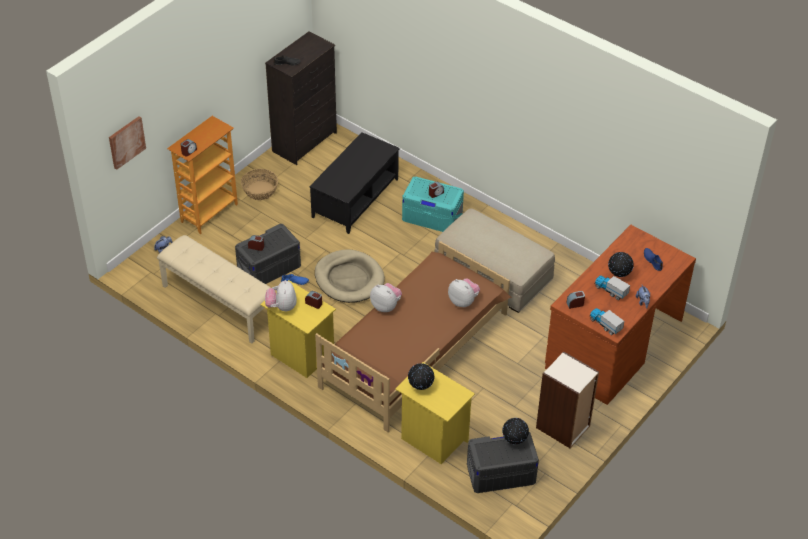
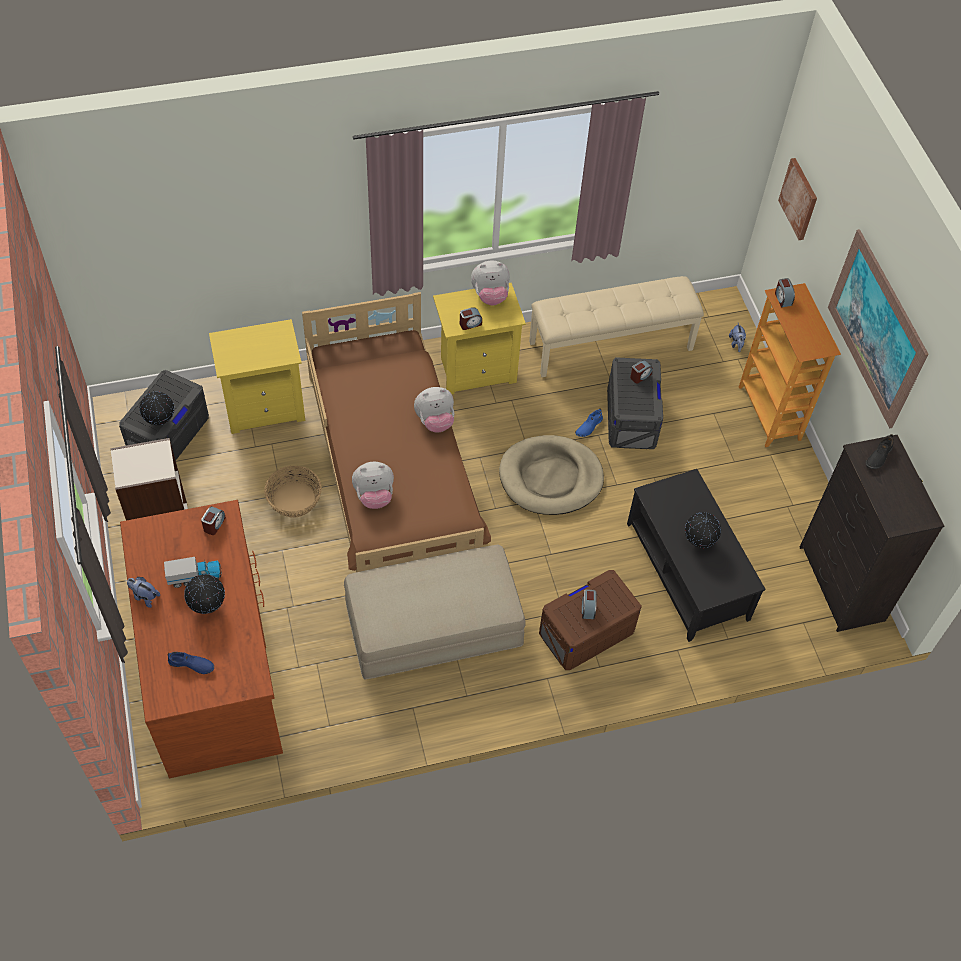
camera: 125 degrees right, 10 degrees up
(216, 70) = (876, 329): none -> picture
(260, 191) = (774, 482): basket -> basket (294, 499)
(282, 307) = (490, 296): plush toy -> plush toy turned 135 degrees clockwise
(420, 387) = (271, 339): globe -> globe (698, 542)
(432, 216) = (586, 632): turquoise storage box -> brown storage box
(605, 325) = (155, 530): toy truck -> none

